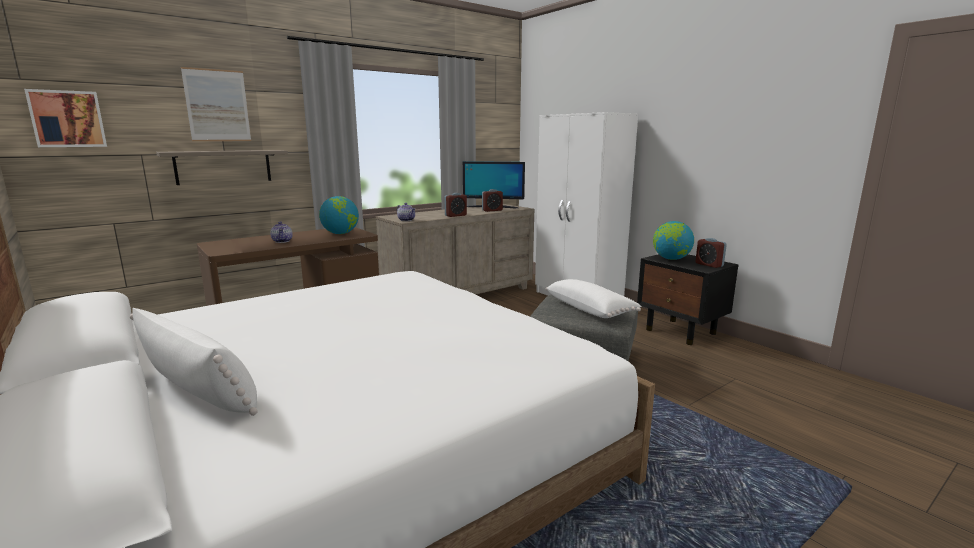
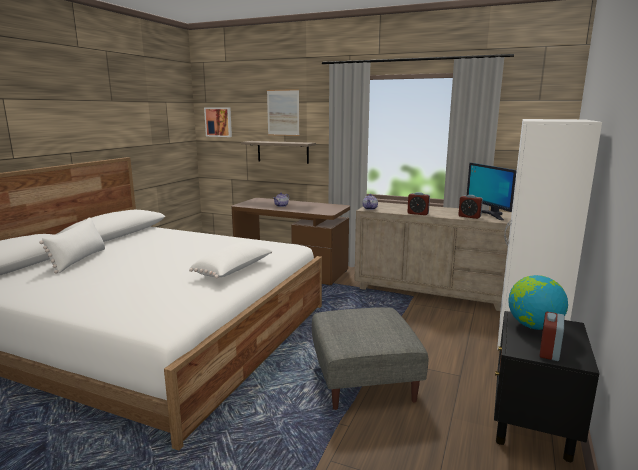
camera: 60 degrees right, 0 degrees up
(340, 233) = (321, 209): globe -> none
(590, 309) = (362, 329): white pillow -> white pillow (234, 270)

